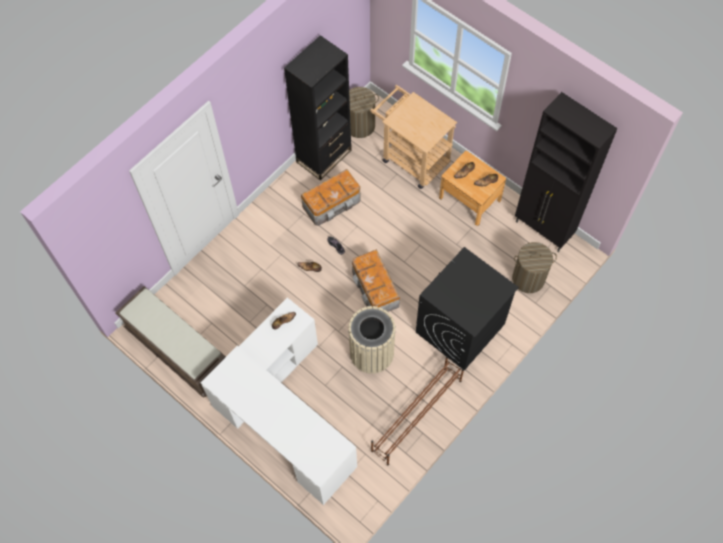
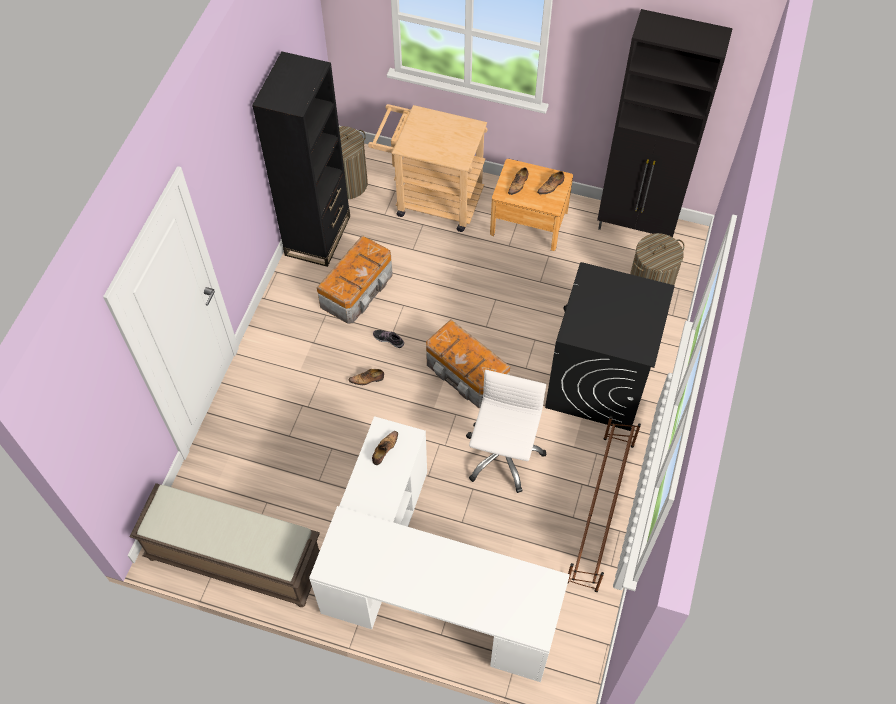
camera: 25 degrees left, 5 degrees down
(372, 353) = (502, 455): beige trash can -> white office chair

